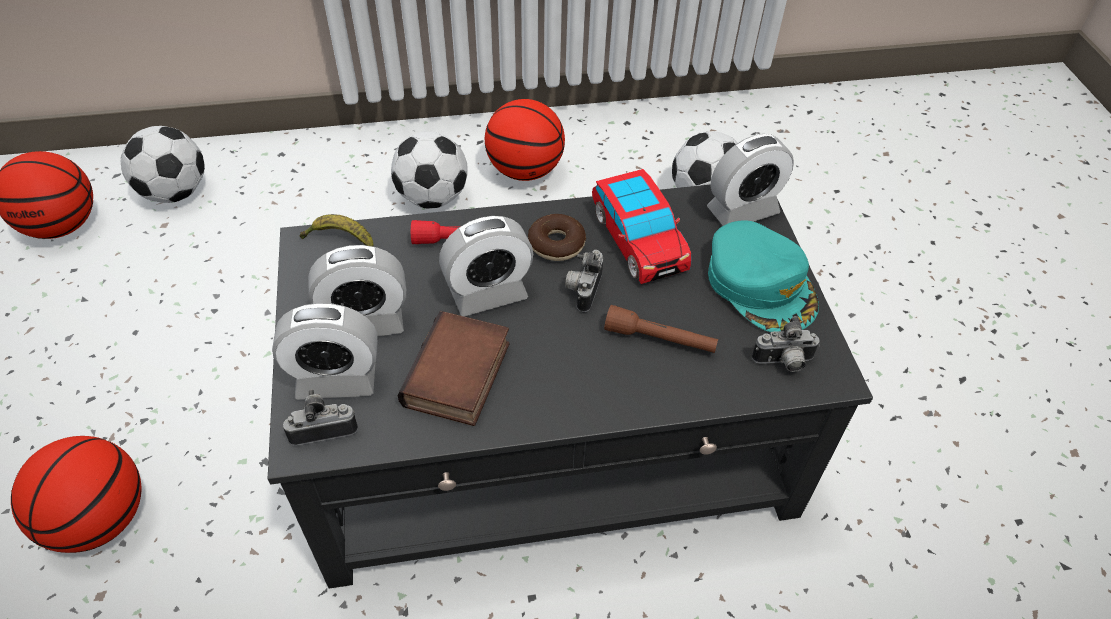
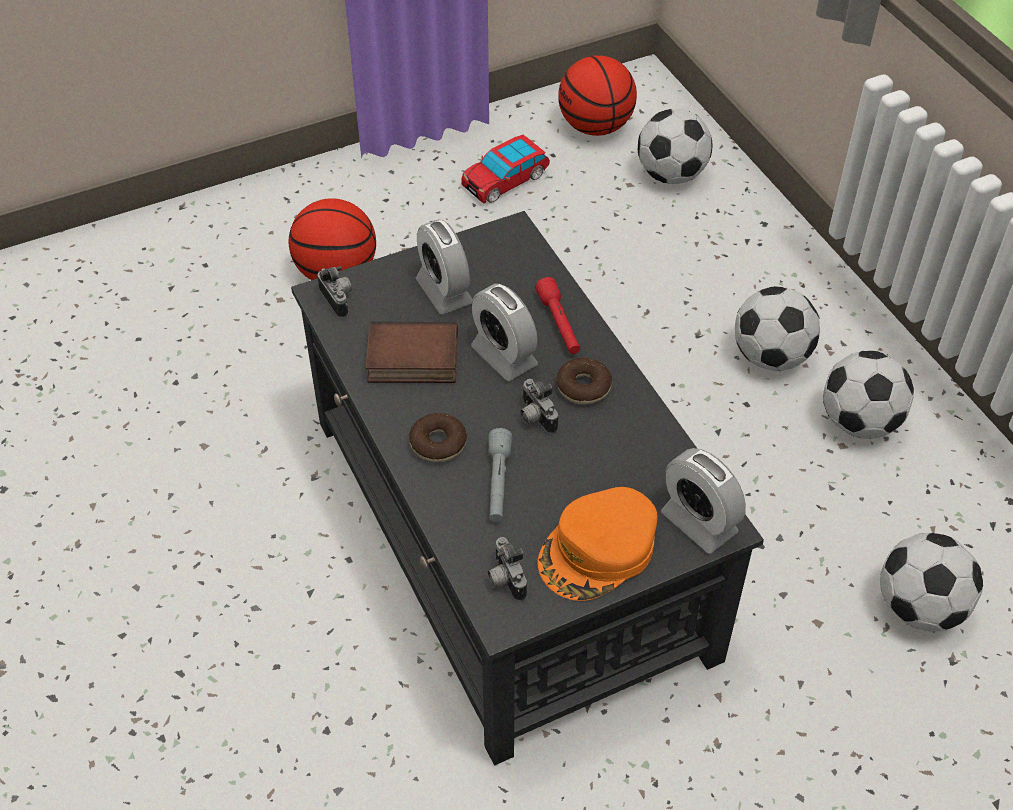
camera: 75 degrees right, 0 degrees up
(336, 380) = (383, 293): alarm clock -> none
(339, 239) = (526, 248): banana -> none
(525, 171) = (859, 422): basketball -> football
(583, 290) = (535, 418): camera -> camera turned 120 degrees counterclockwise
(591, 378) = (438, 444): none -> donut
(638, 239) = (617, 445): toy car -> toy car (505, 180)
(660, 339) = (498, 483): brown flashlight -> grey flashlight
(761, 284) = (598, 551): turquoise cap -> orange cap

